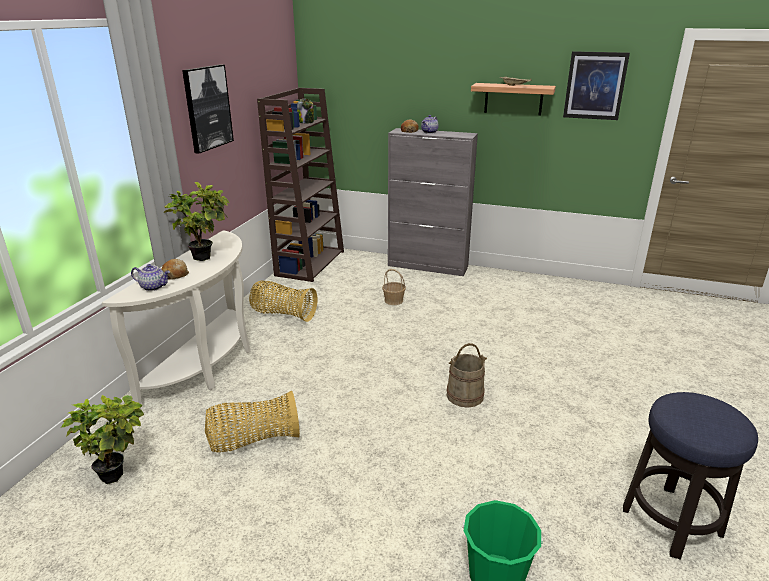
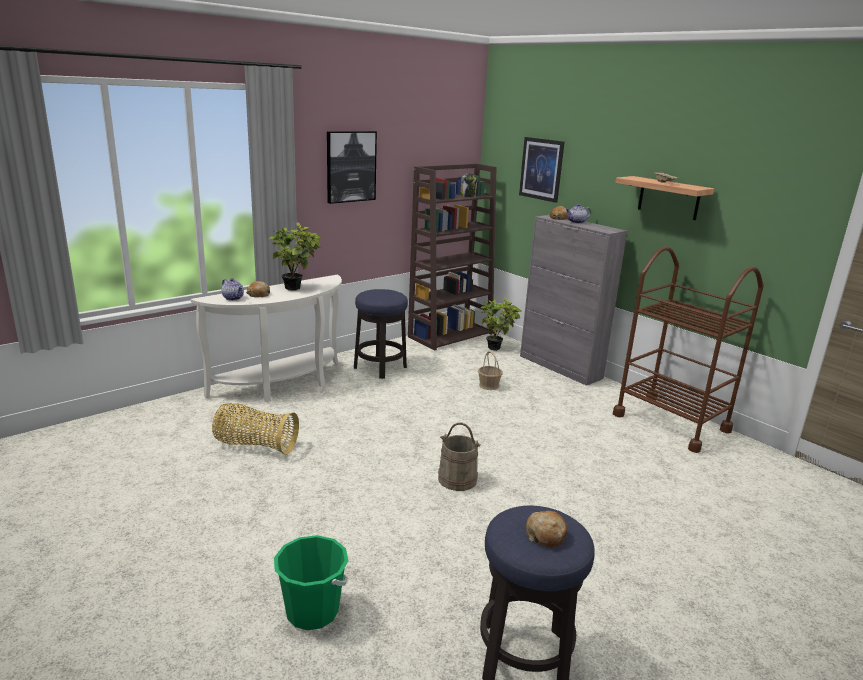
camera: 30 degrees right, 5 degrees down
(118, 473) = (153, 431): potted plant -> potted plant (497, 348)
(283, 314) = (380, 367): basket -> stool
(548, 288) = (671, 422): none -> brown cart
(595, 85) = (758, 193): picture -> picture (541, 169)
(711, 416) = (546, 535): none -> bread

